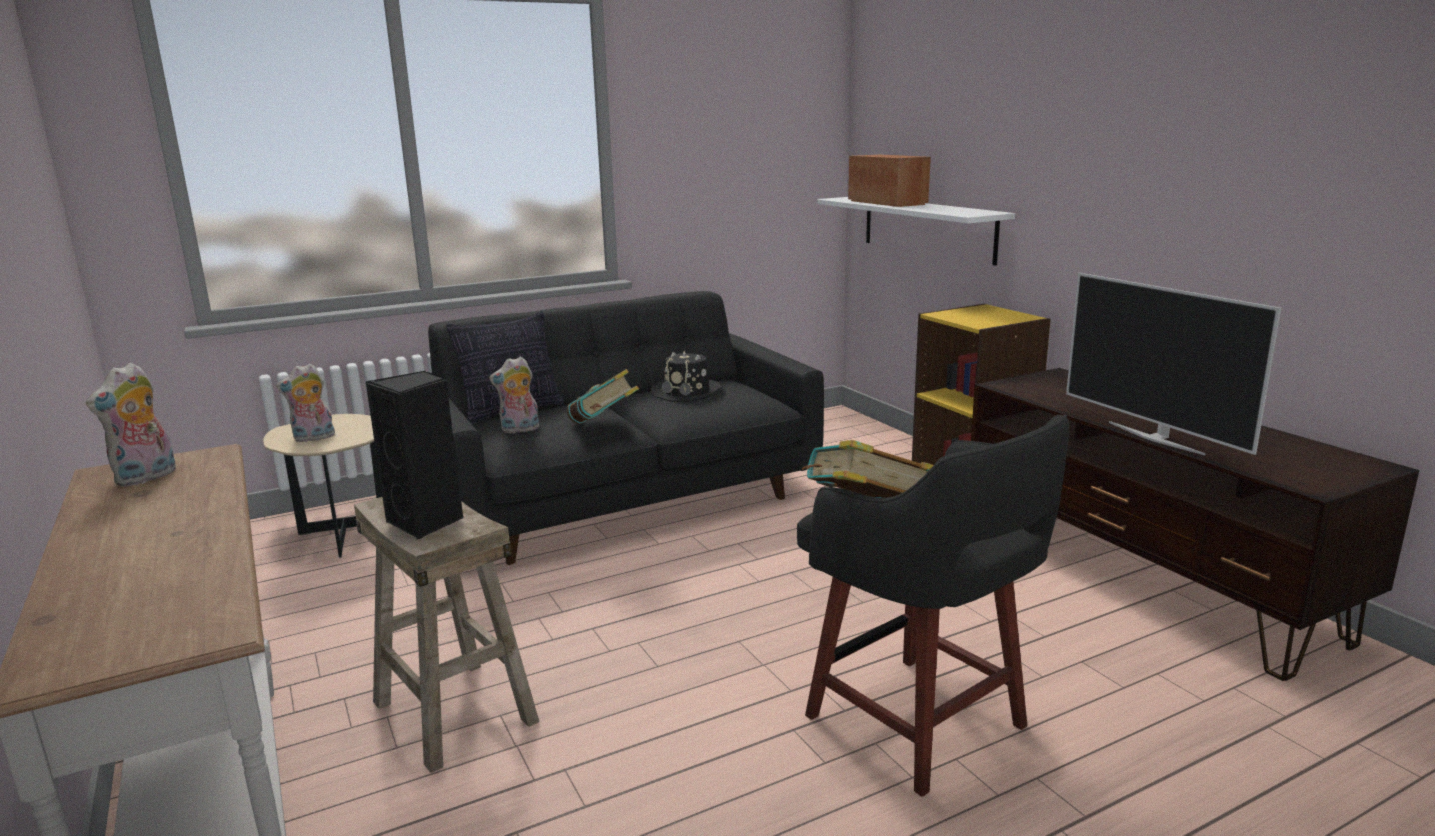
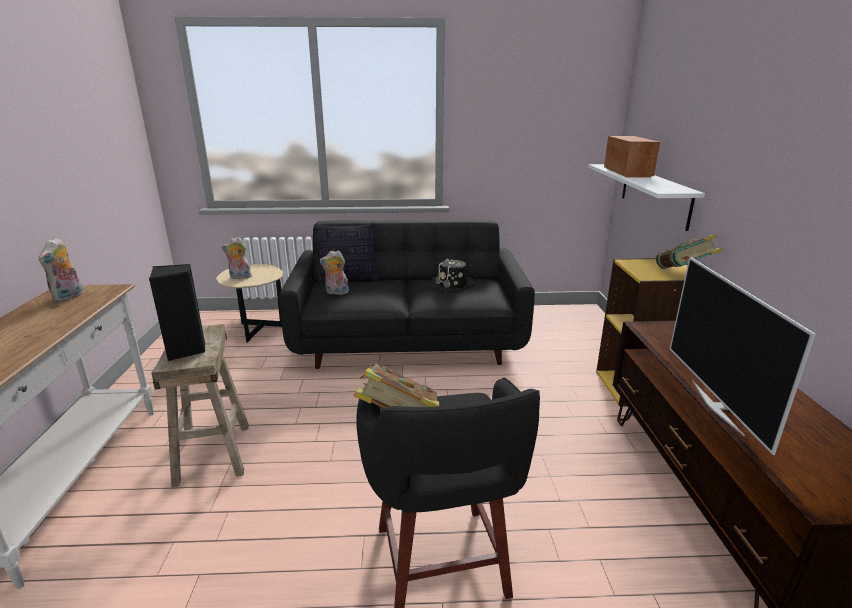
camera: 25 degrees right, 5 degrees up
(146, 478) = (69, 297): plush toy -> plush toy turned 45 degrees counterclockwise
(604, 426) = (380, 300): book -> book (683, 273)

